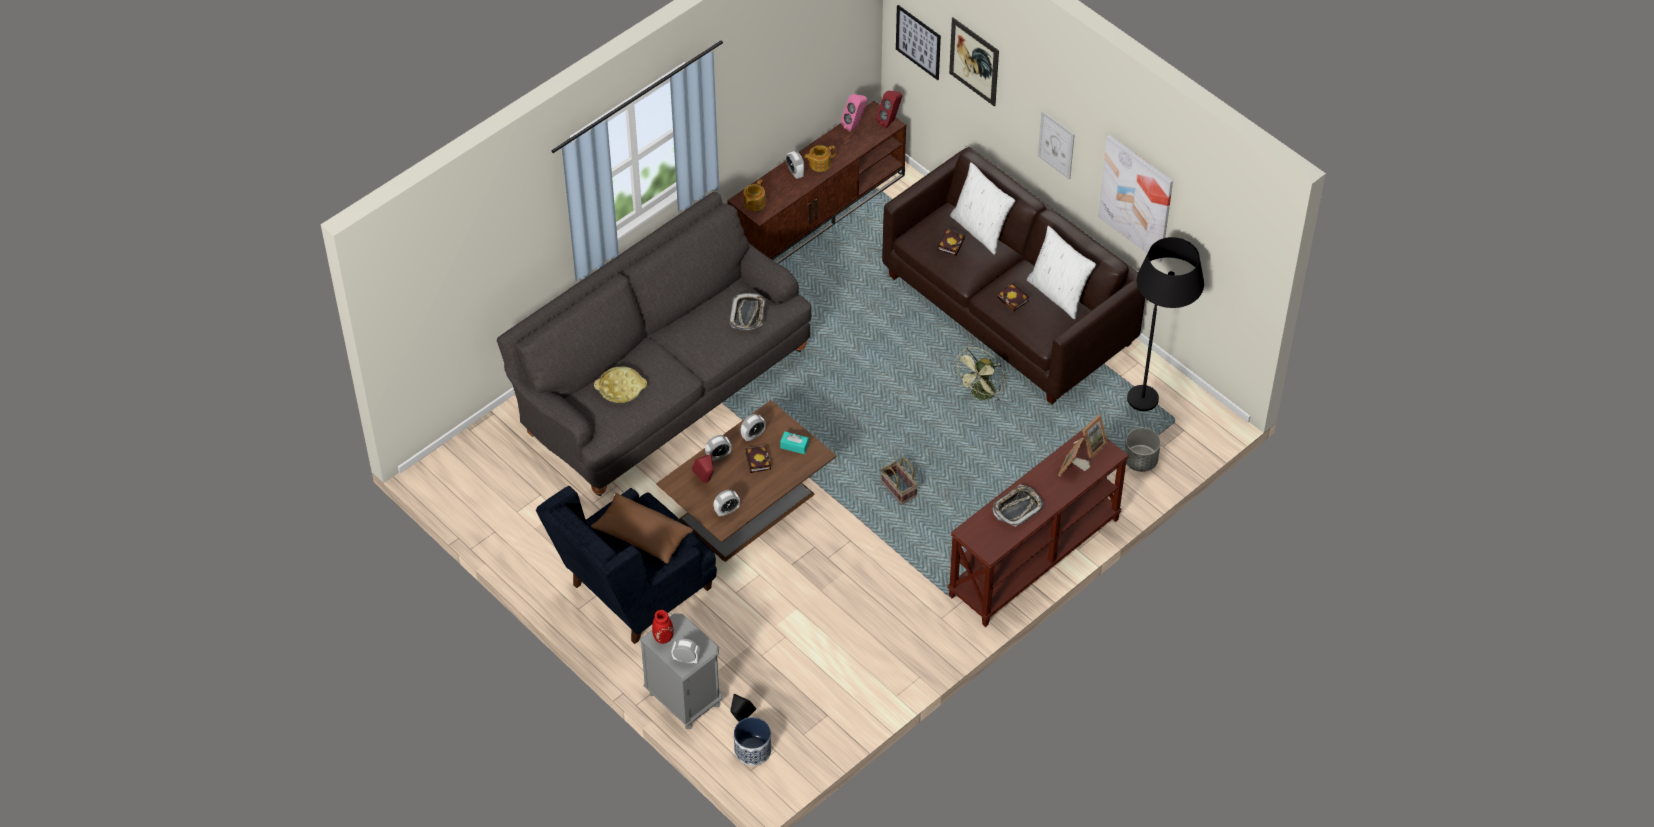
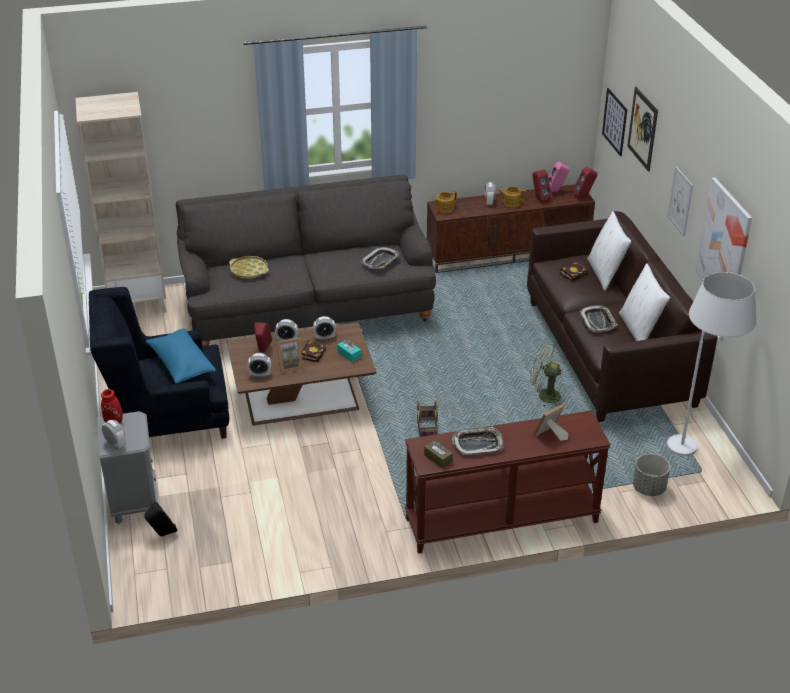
camera: 30 degrees right, 15 degrees down
(466, 461) = (138, 303): none -> beige bookcase
(642, 536) = (181, 365): brown pillow -> blue pillow
(752, 750) = (149, 560): planter -> none
(845, 145) = (539, 199): none -> red speaker
(981, 395) = (544, 396): green fan -> green fan turned 45 degrees clockwise
(994, 539) = (438, 458): none -> brown tissue box
(1014, 300) = (598, 321): book -> tray
(1090, 446) = (580, 425): picture frame -> picture frame (289, 366)
(1154, 390) = (697, 444): black floor lamp -> white floor lamp

